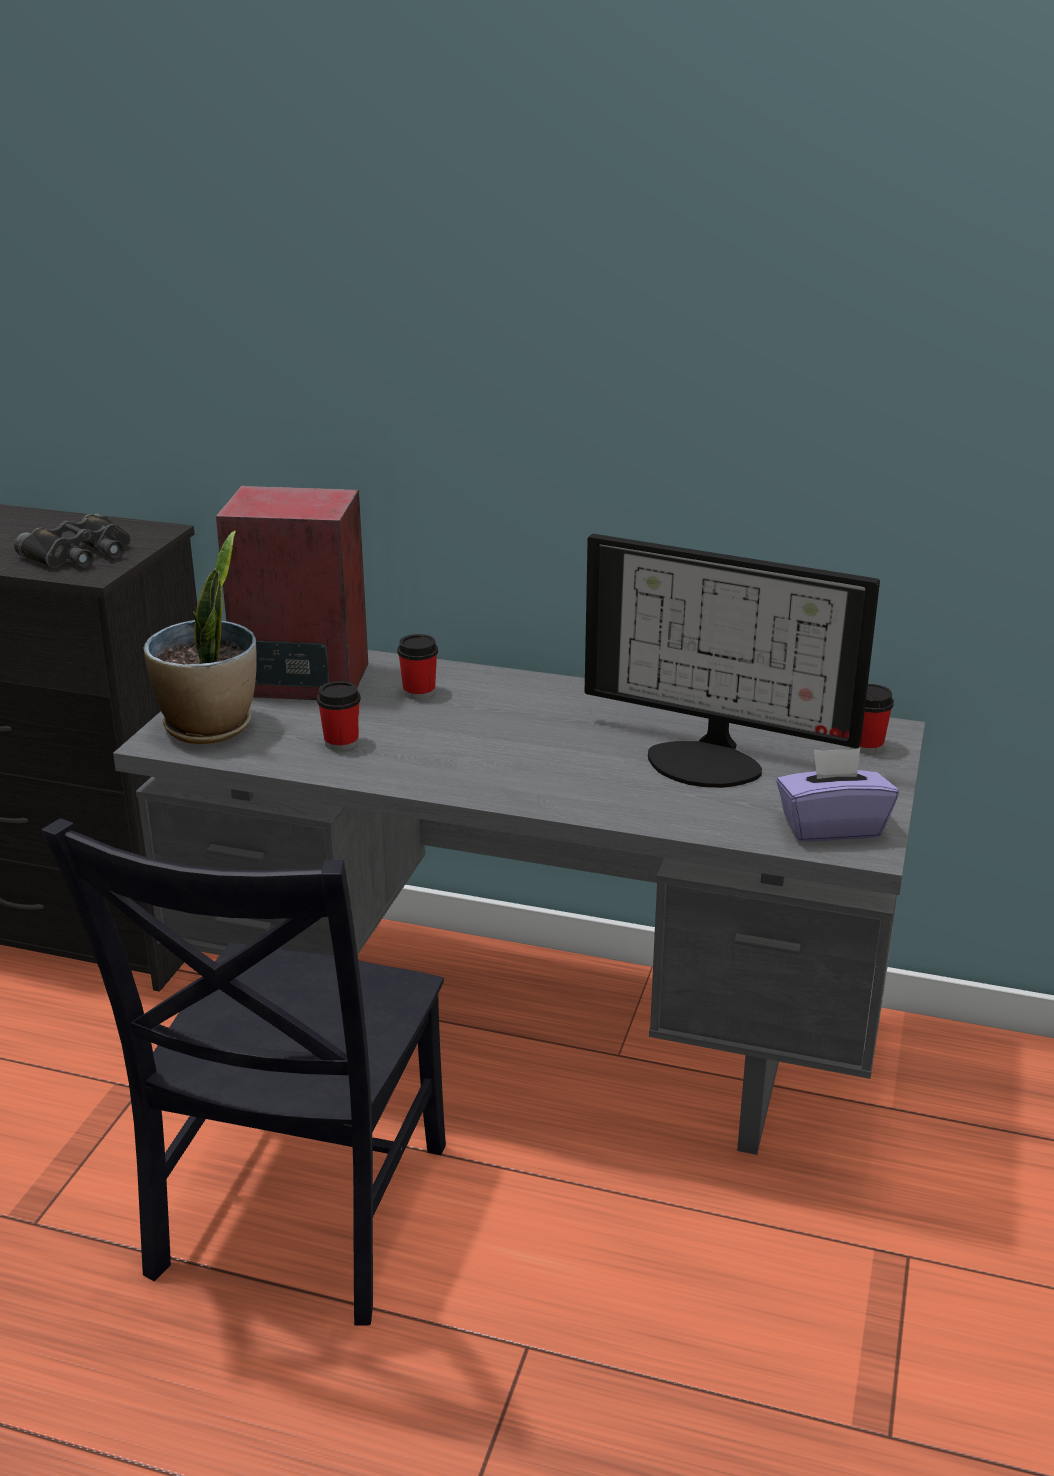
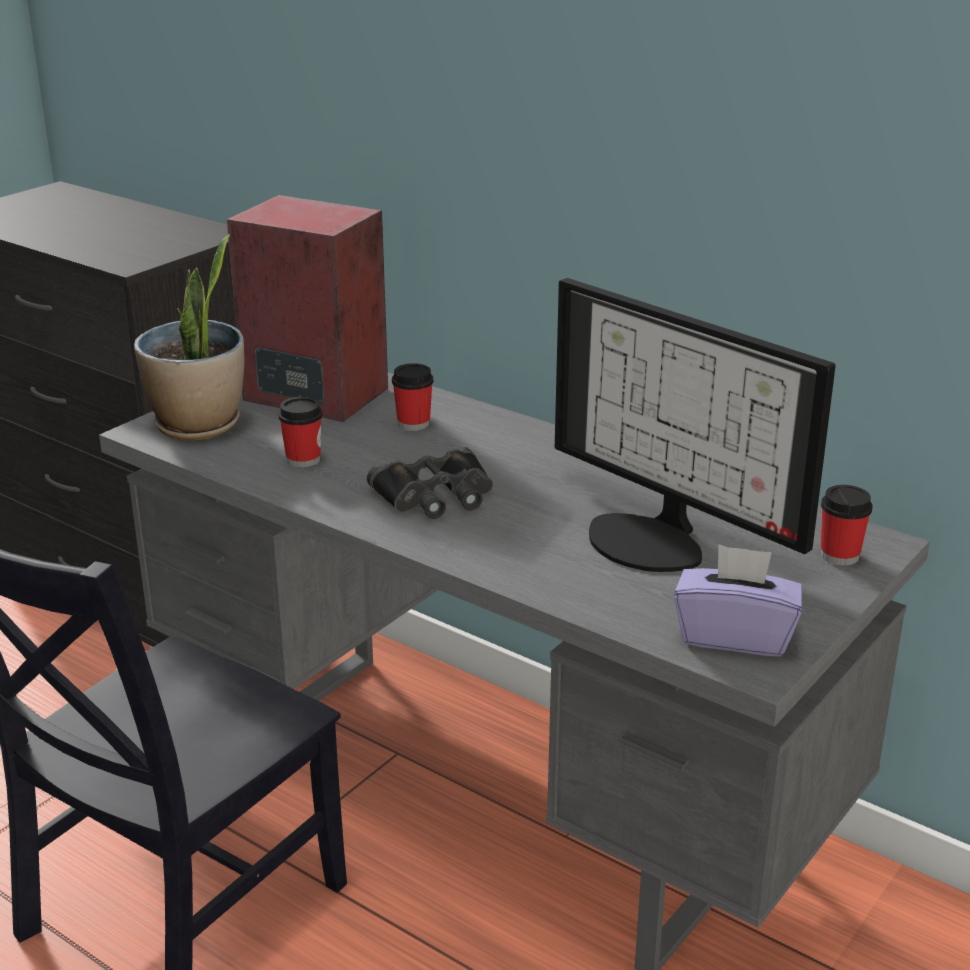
camera: 20 degrees right, 0 degrees up
(81, 554) = (136, 245): black binoculars -> black binoculars (436, 496)

